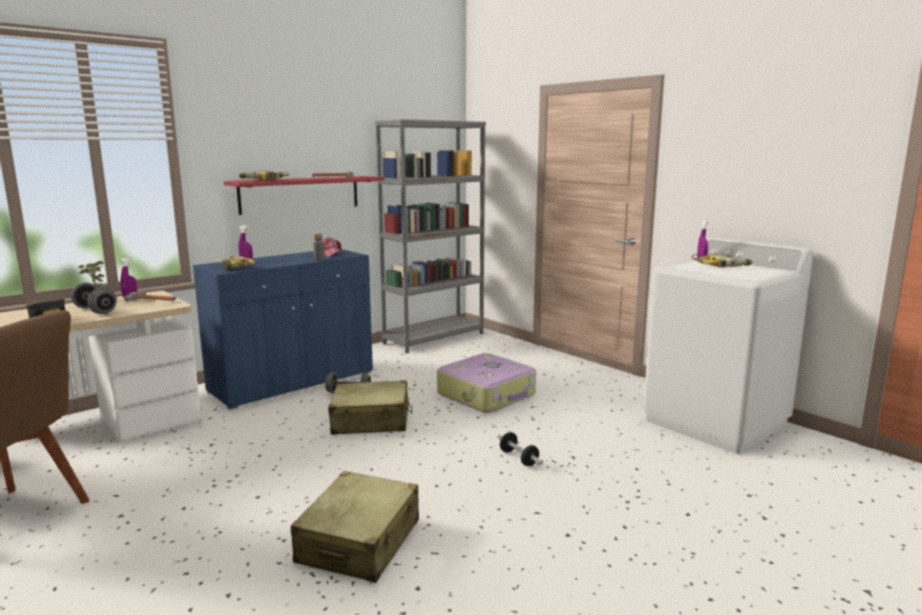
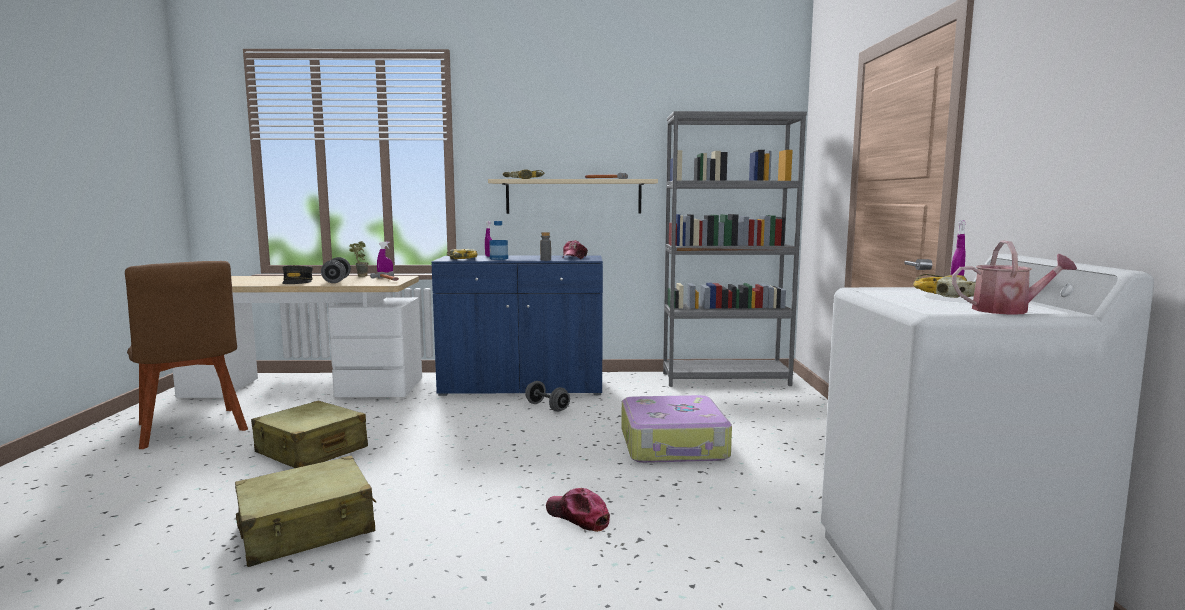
camera: 40 degrees right, 5 degrees down
(269, 263) = (498, 258): none -> bottle
(300, 194) = (573, 196): red shelf -> beige shelf
(371, 421) = (517, 435): beige suitcase -> beige suitcase (311, 451)
(518, 458) = (577, 517): dumbbell -> cap
(768, 273) = (1008, 310): none -> watering can

